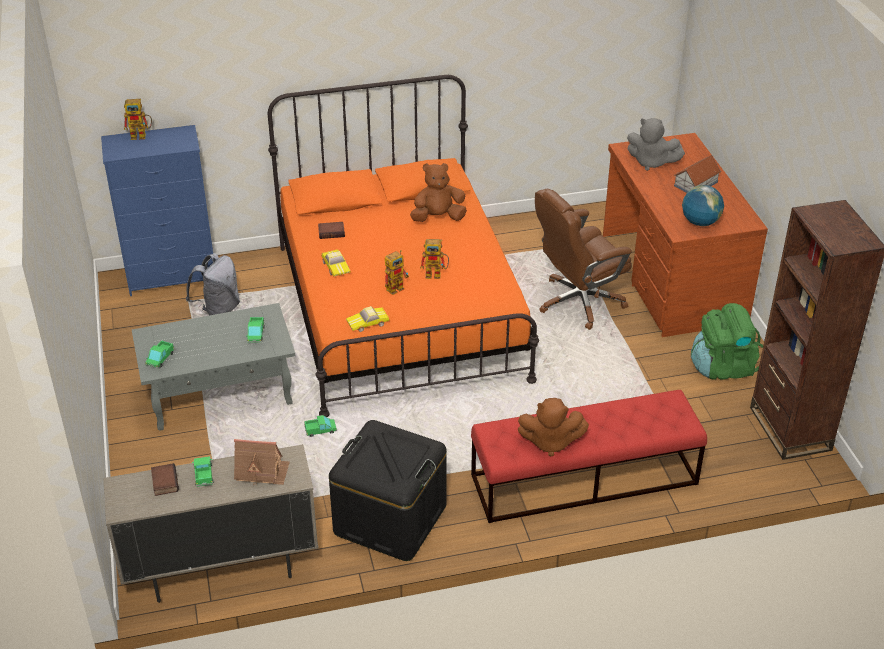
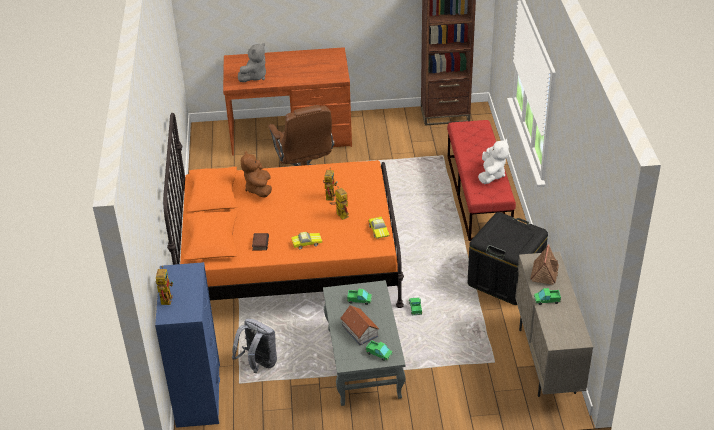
camera: 80 degrees left, 0 degrees up
(164, 482) = (553, 319): book -> none
(550, 442) = (491, 175): brown plush toy -> white plush toy
(695, 184) = (287, 64): toy house -> toy house (359, 331)
(700, 222) = (331, 68): globe -> none
(723, 367) = (386, 128): green backpack -> none

